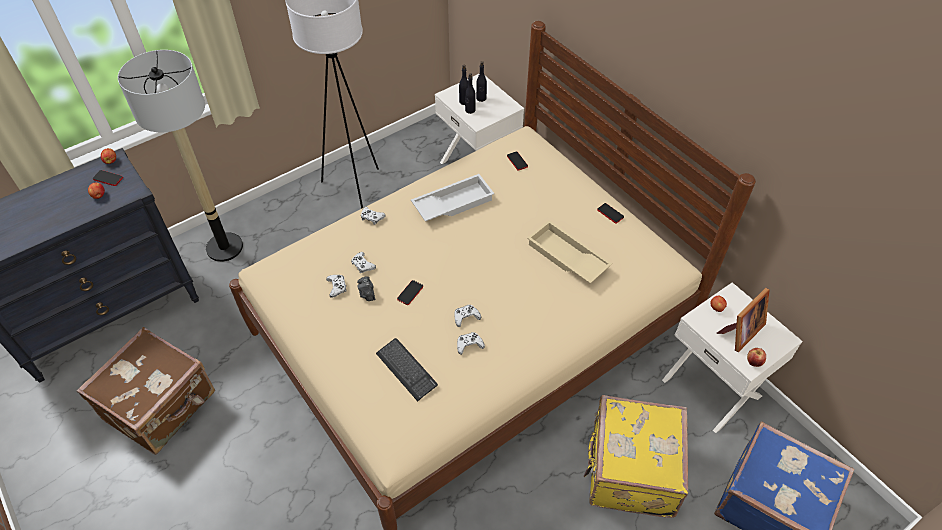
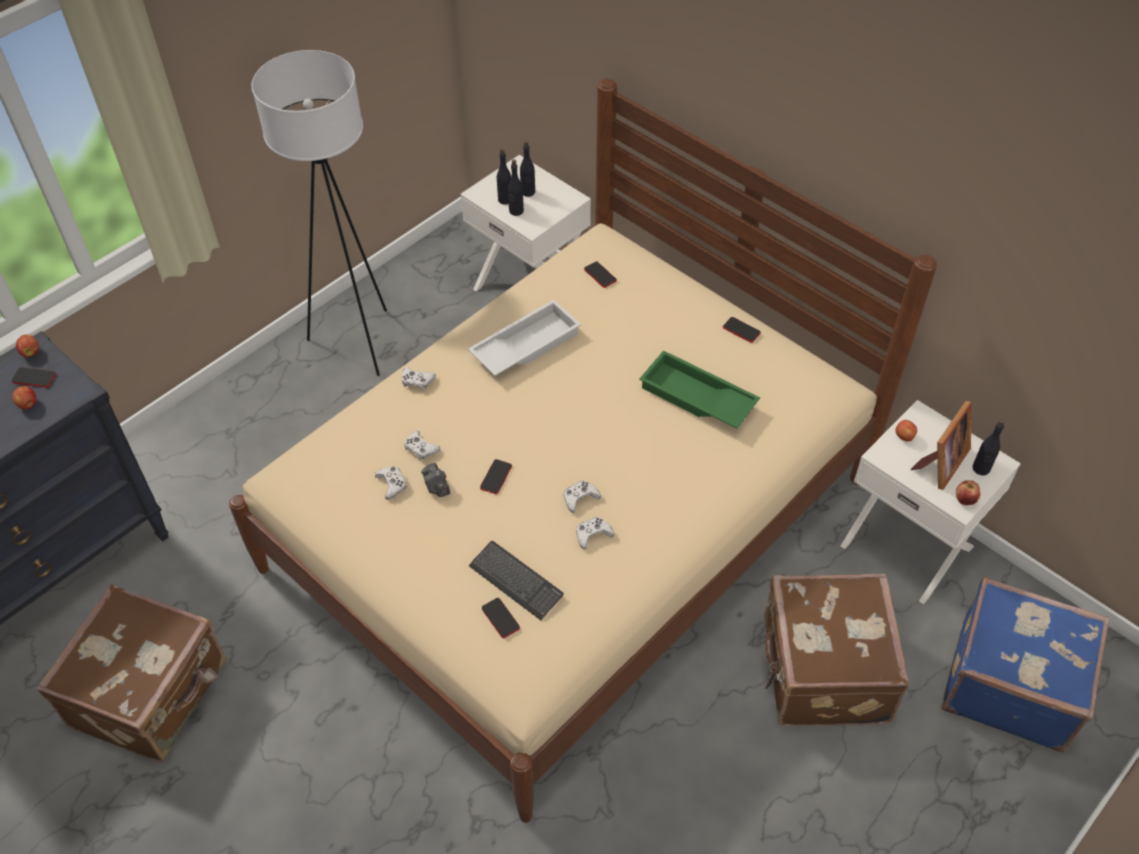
camera: 10 degrees left, 0 degrees up
(225, 247) = (187, 455): floor lamp -> none
(389, 395) = (500, 618): none -> phone
(566, 257) = (696, 398): beige tray -> green tray
(629, 471) = (821, 672): yellow suitcase -> brown suitcase
(771, 340) = (981, 469): none -> black bottle

